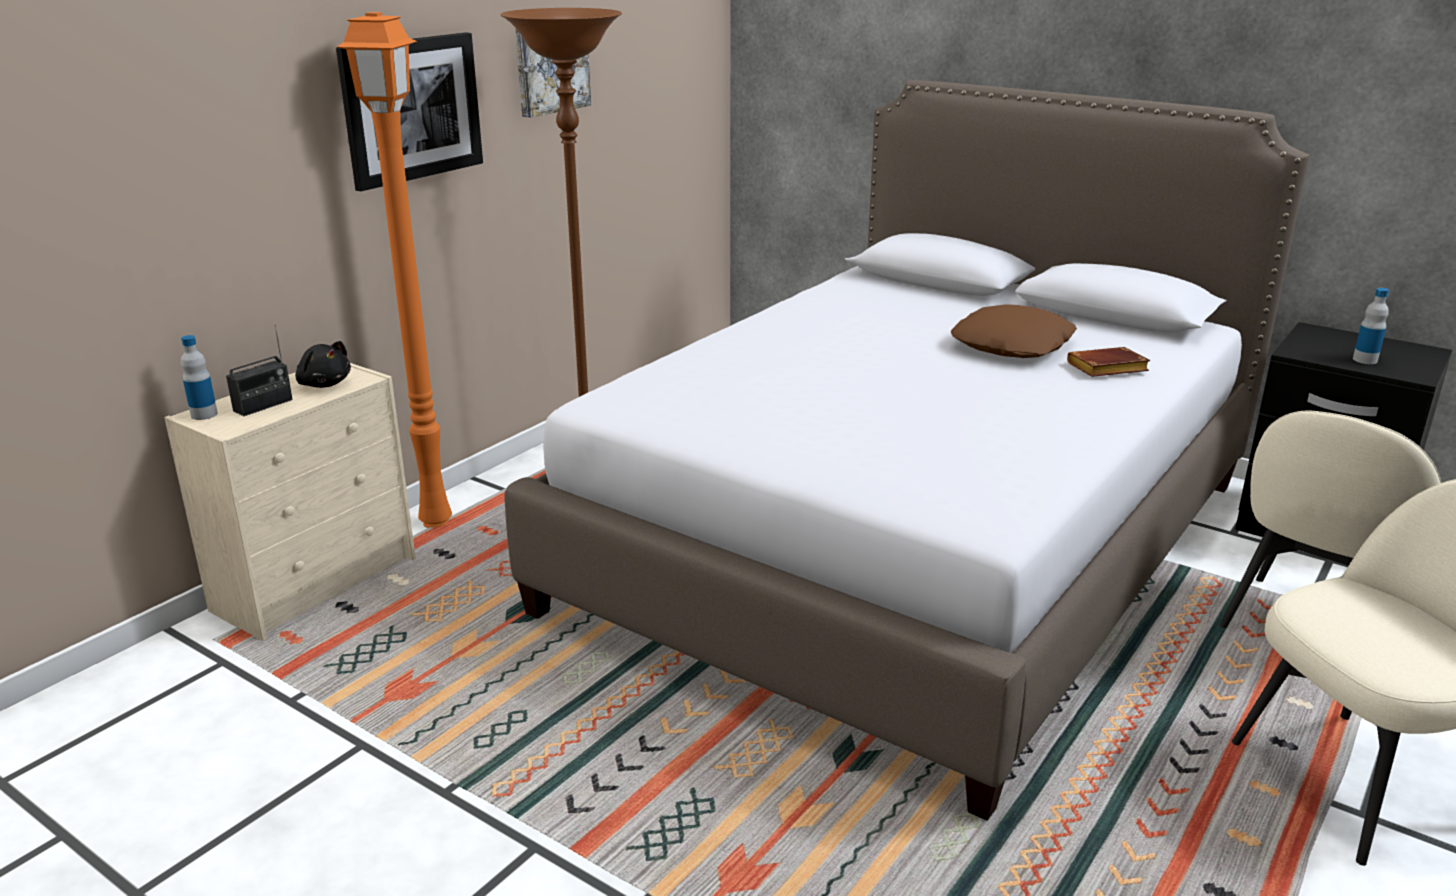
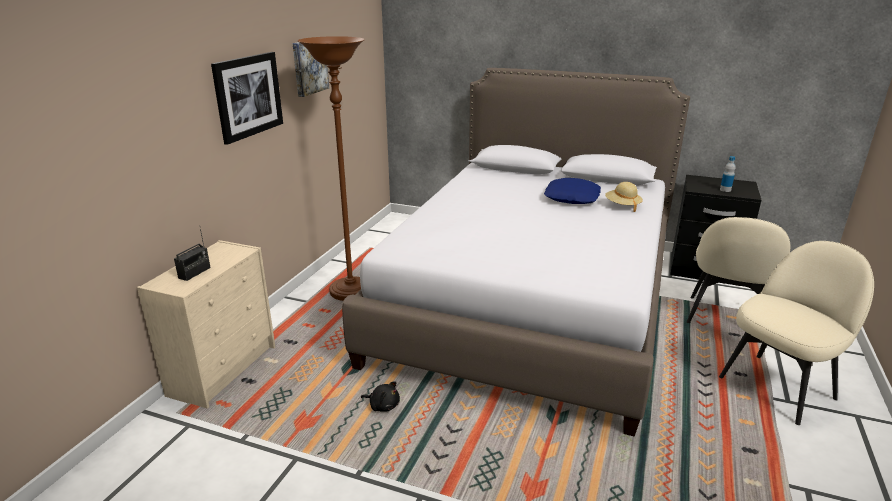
camera: 15 degrees left, 0 degrees up
(204, 414) = (161, 282): bottle -> none
(324, 384) = (223, 256): black plush toy -> black plush toy (383, 405)
(437, 523) = (277, 325): orange floor lamp -> none
(1013, 345) = (572, 198): brown pillow -> blue pillow
(1106, 369) = (622, 206): brown book -> beige hat

